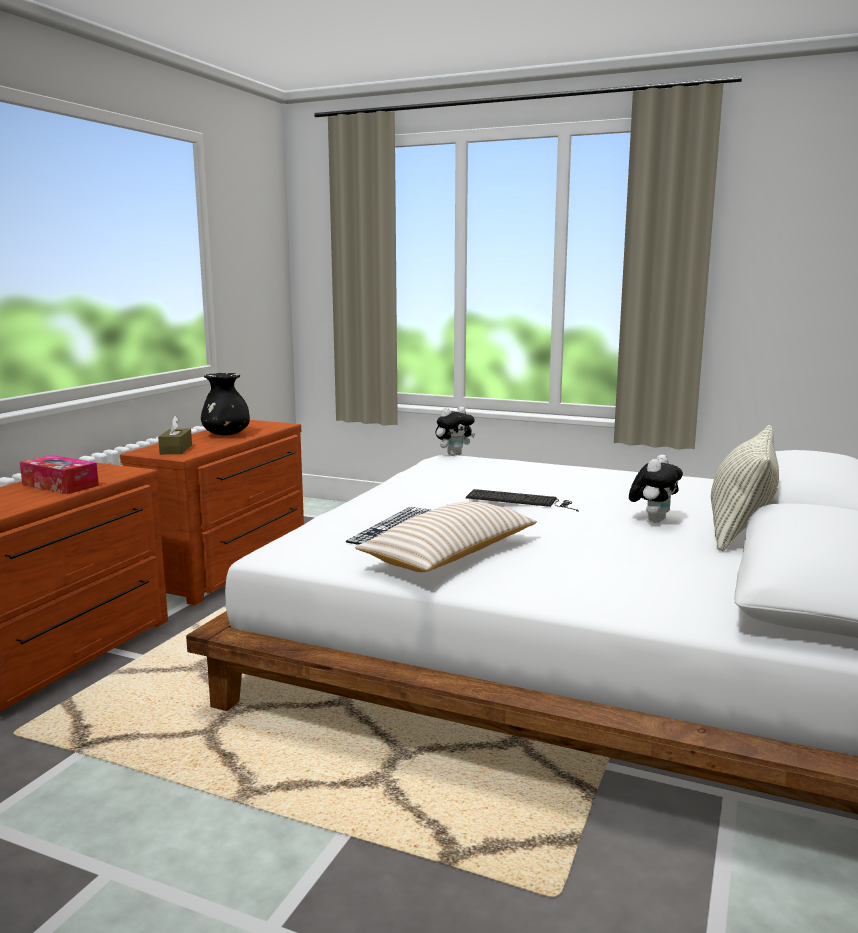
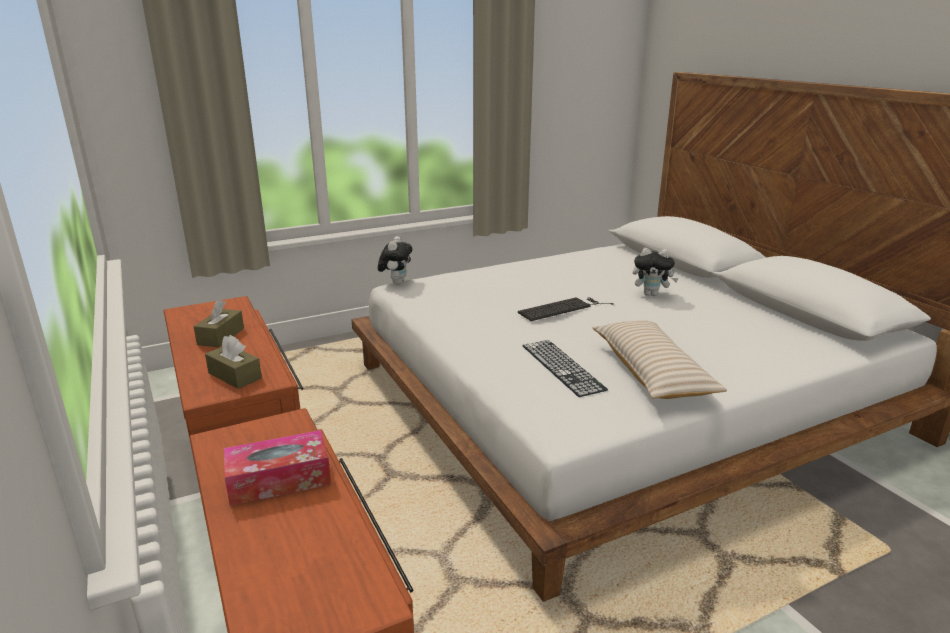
camera: 50 degrees left, 10 degrees up
(226, 435) = (221, 336): black vase -> brown tissue box
(653, 520) = (651, 294): plush toy -> plush toy turned 120 degrees clockwise
(740, 527) = (690, 282): pillow -> none

